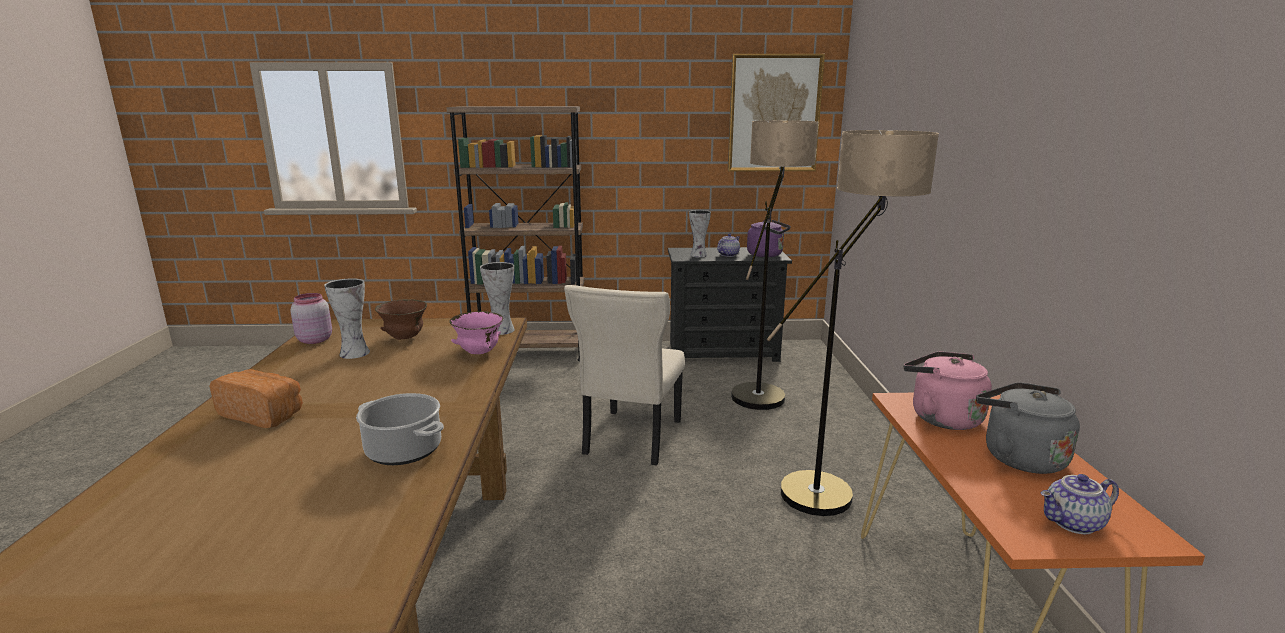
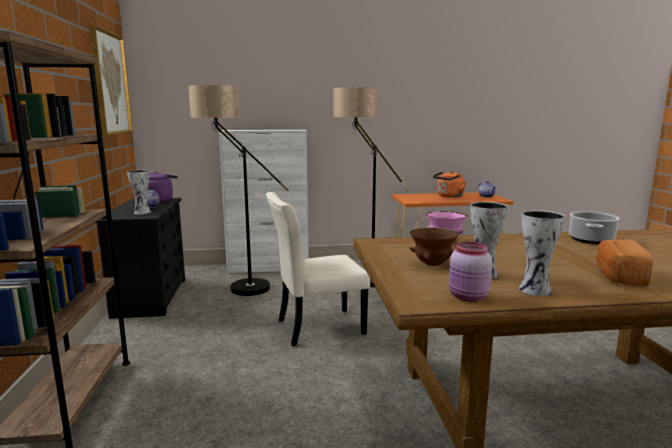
camera: 95 degrees left, 5 degrees down
(500, 330) = (392, 241): vase -> vase (536, 290)
(630, 439) = (316, 327): beige chair -> beige chair turned 150 degrees clockwise
(850, 407) = (269, 267): none -> white cabinet
(941, 417) = (423, 199): pink kettle -> none
(1018, 457) = (449, 196): grey kettle -> orange kettle

